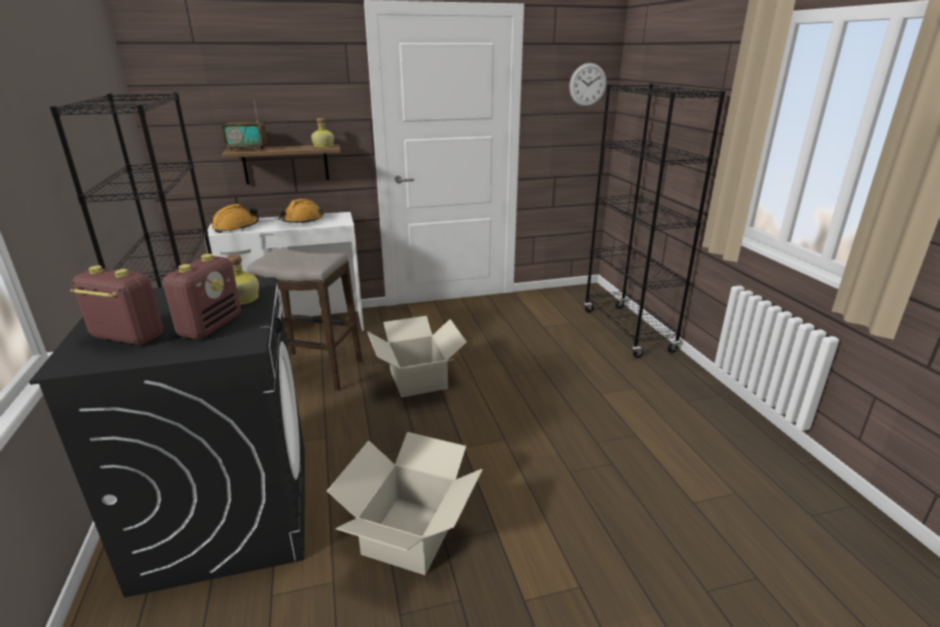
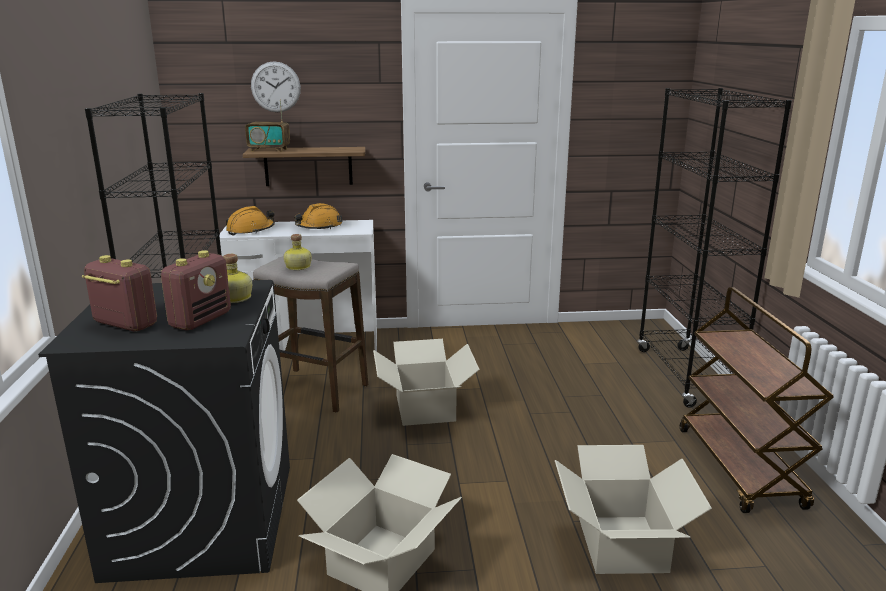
camera: 10 degrees right, 5 degrees down
(323, 146) = (347, 149): bottle -> bottle (297, 267)
(587, 85) = (652, 87): wall clock -> wall clock (275, 87)
(617, 488) = (623, 544): none -> cardboard box
(691, 407) = (740, 468): none -> brown cart

